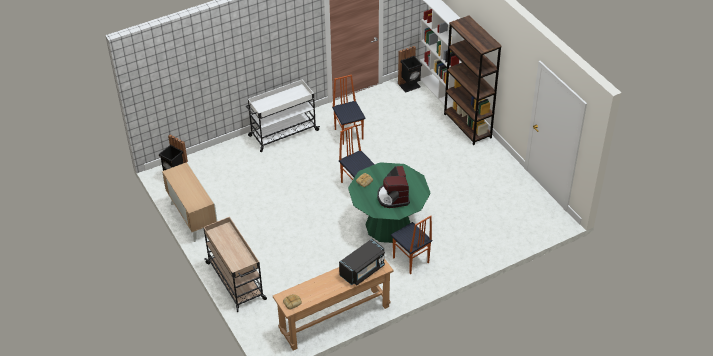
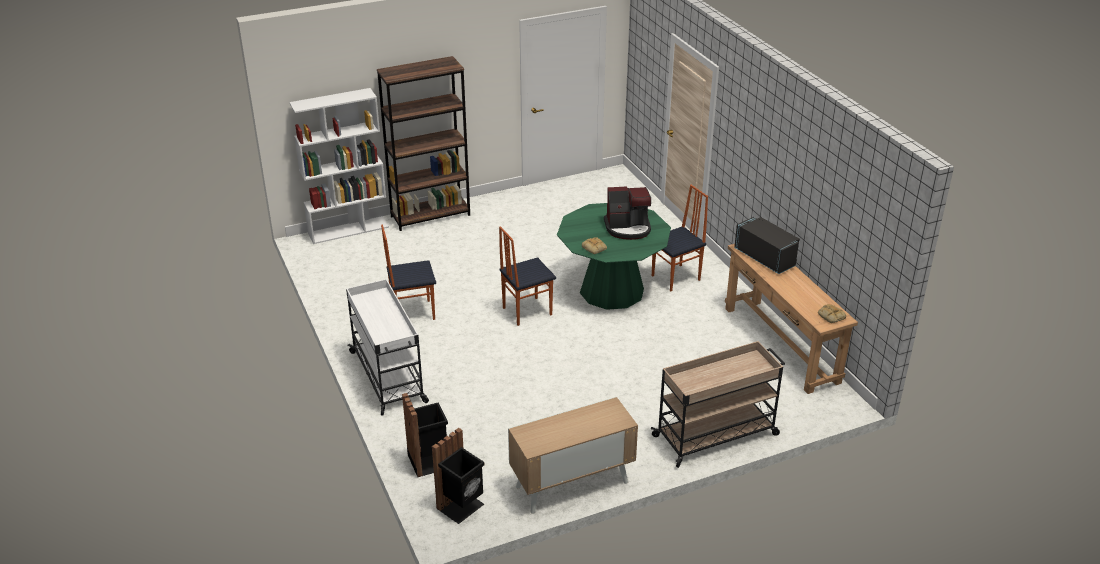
camera: 85 degrees left, 10 degrees down
(410, 86) = (325, 252): black trash can -> black trash can (429, 461)

